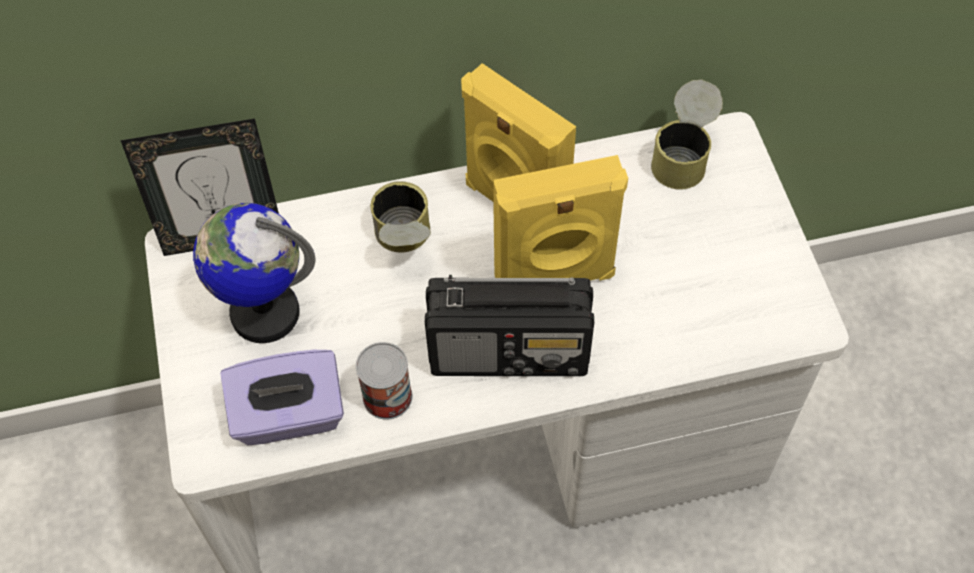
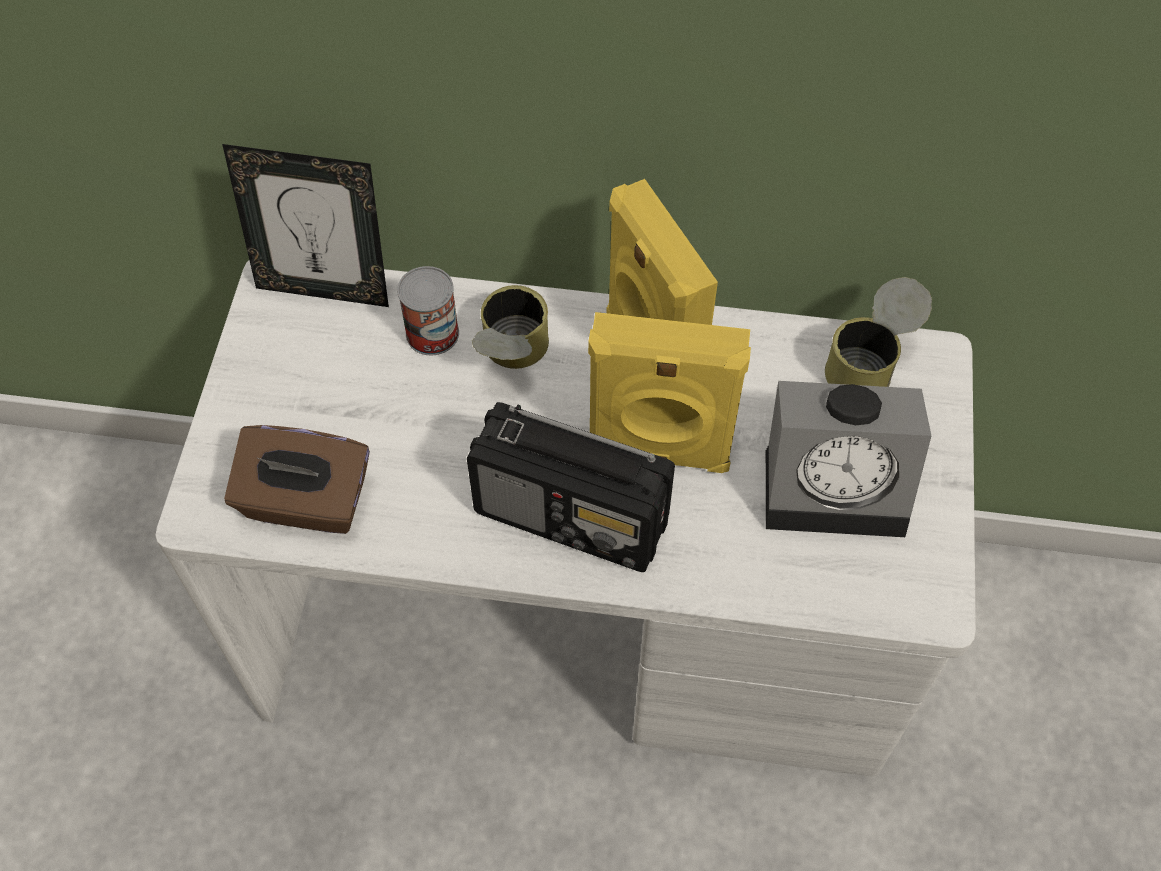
camera: 20 degrees right, 0 degrees up
(264, 312) = (330, 382): globe -> none
(289, 416) = (306, 502): purple tissue box -> brown tissue box
(387, 397) = (417, 518): can -> can (432, 333)
(701, 258) = (838, 486): none -> alarm clock

